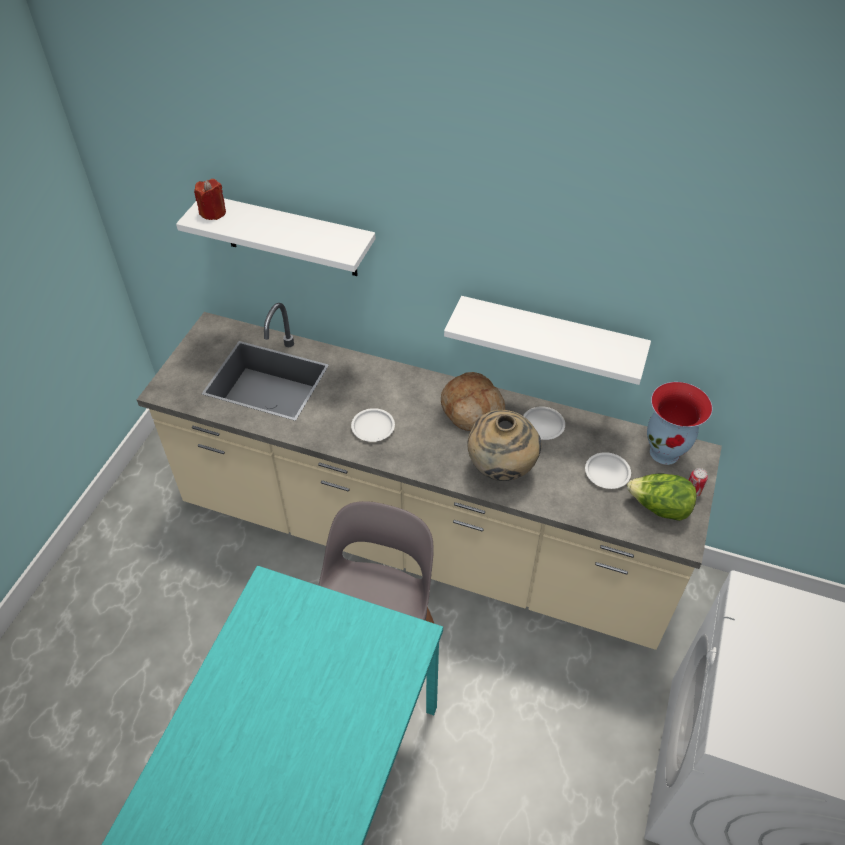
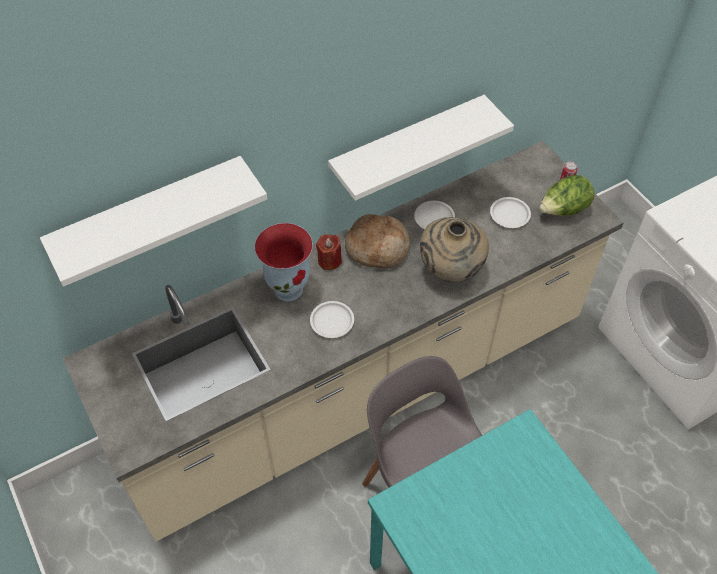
camera: 50 degrees left, 5 degrees up
(213, 212) = (80, 245): red candle -> red candle (329, 261)
(665, 452) = (522, 172): vase -> vase (289, 288)

